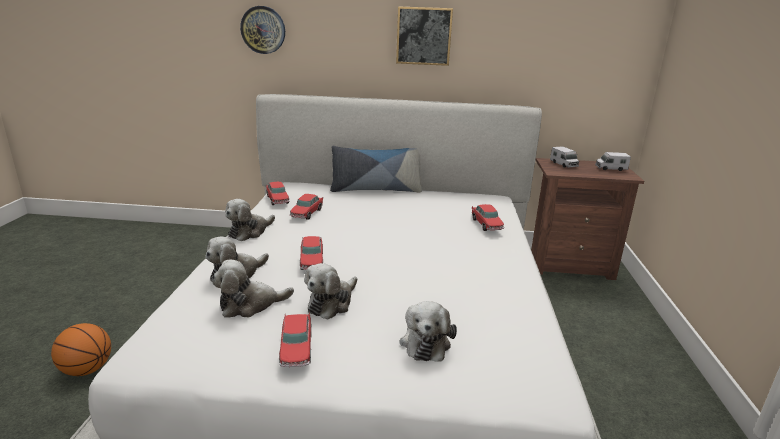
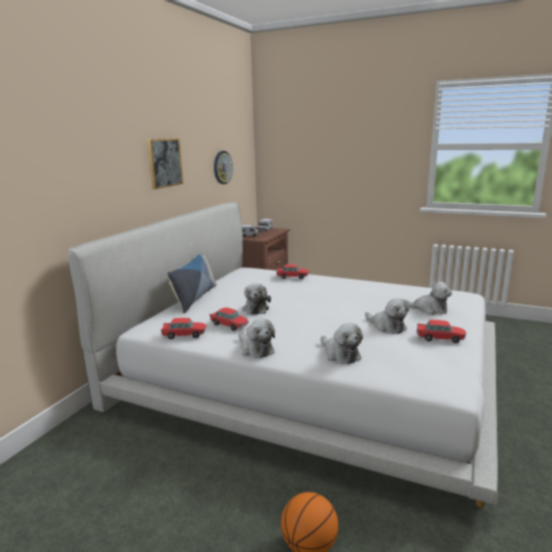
camera: 70 degrees left, 5 degrees down
(250, 305) = (393, 347): plush toy -> plush toy (256, 308)
(263, 30) = (43, 176): wall clock -> wall clock (222, 167)
(312, 261) = (330, 326): toy car -> none

